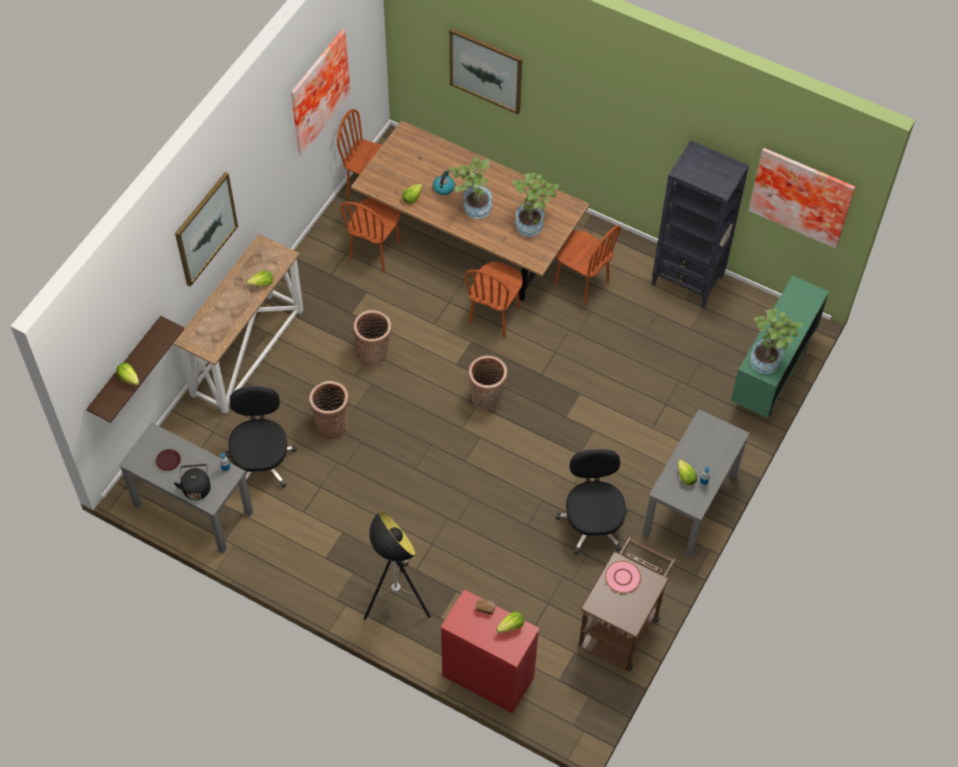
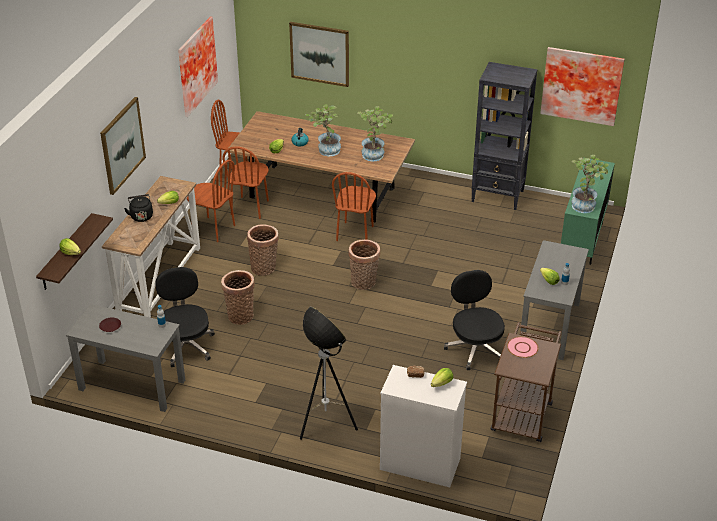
camera: 10 degrees left, 20 degrees down
(196, 487) = (138, 340): black kettle -> black kettle (141, 216)
(487, 676) = (419, 464): red dresser -> white dresser
(581, 283) = (417, 207): brown chair -> brown chair (213, 229)

